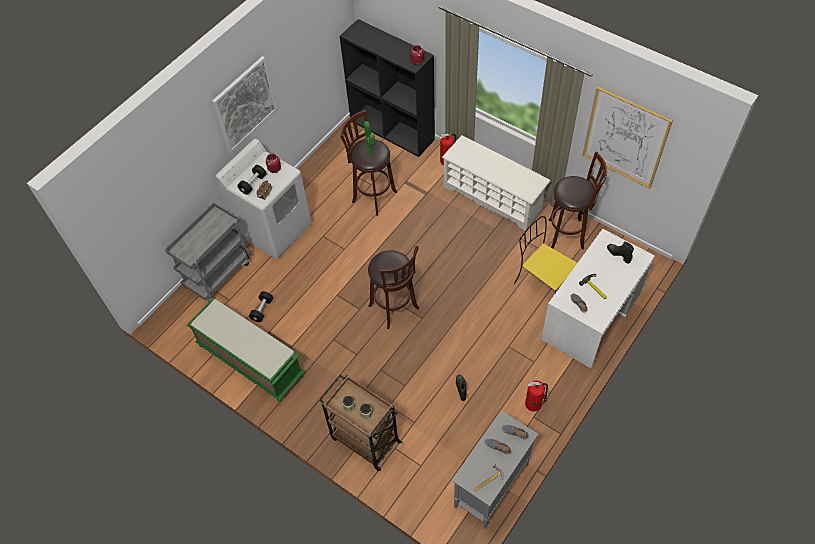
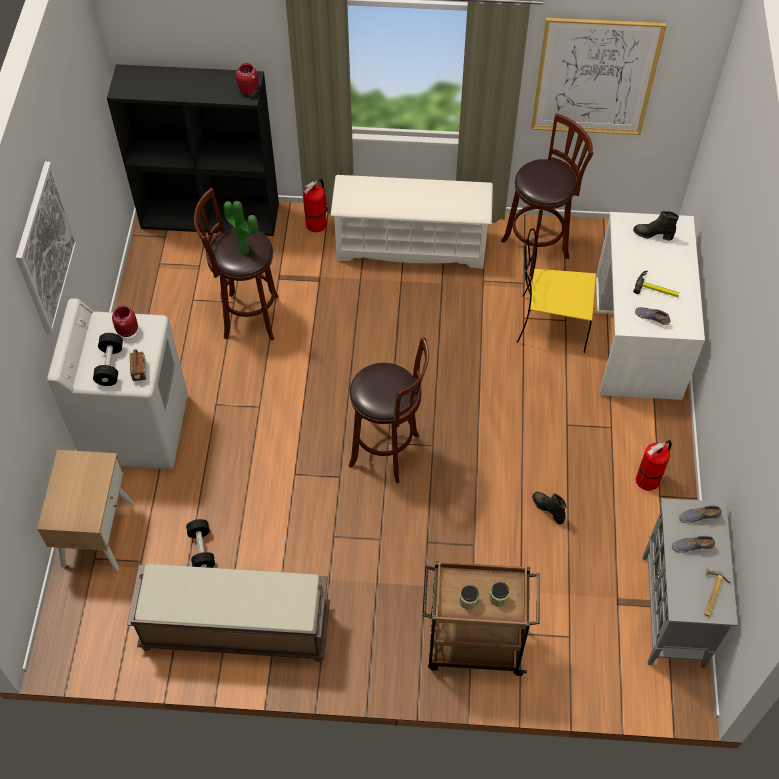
camera: 35 degrees left, 0 degrees up
(218, 273) = (97, 532): grey cart -> beige nightstand
(249, 360) = (234, 629): green bench -> brown bench

